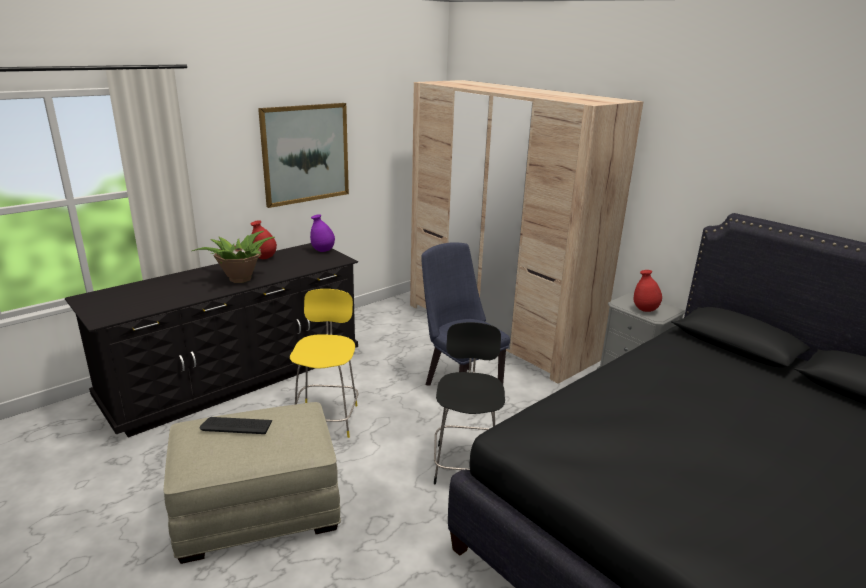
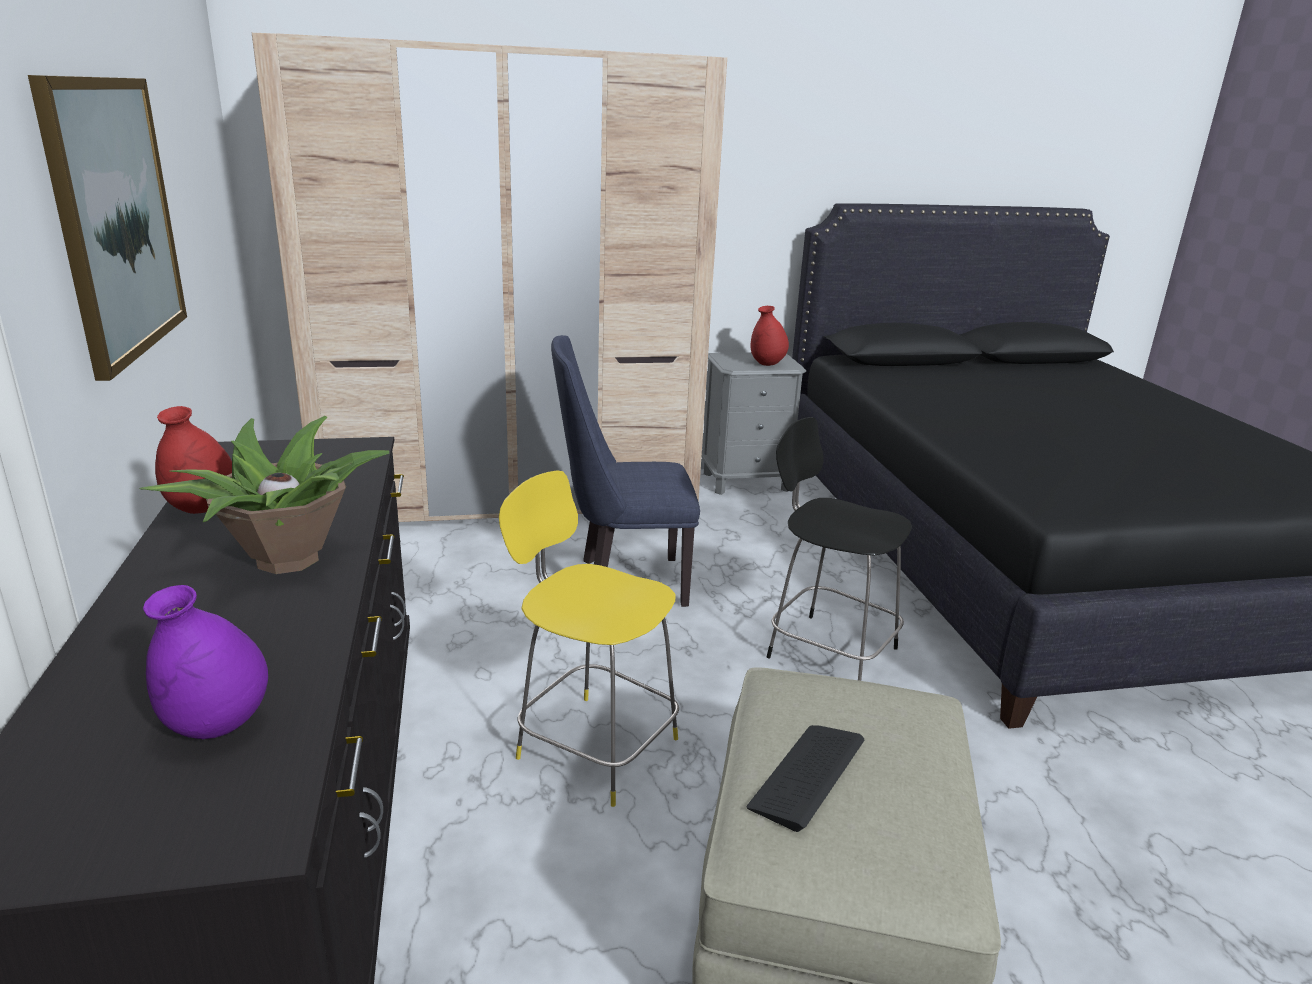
camera: 60 degrees left, 0 degrees up
(323, 251) = (280, 449): purple vase -> purple vase (217, 727)

